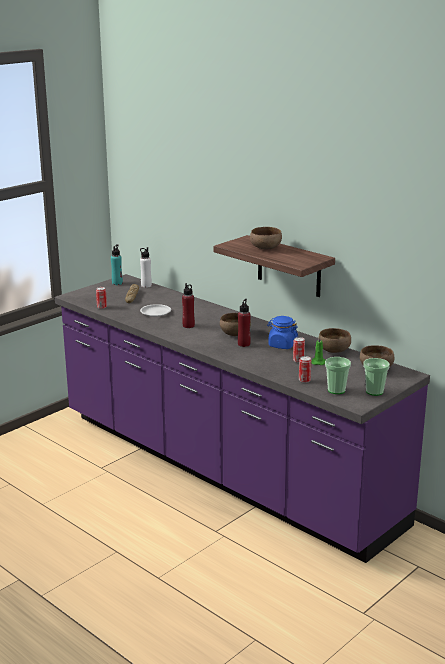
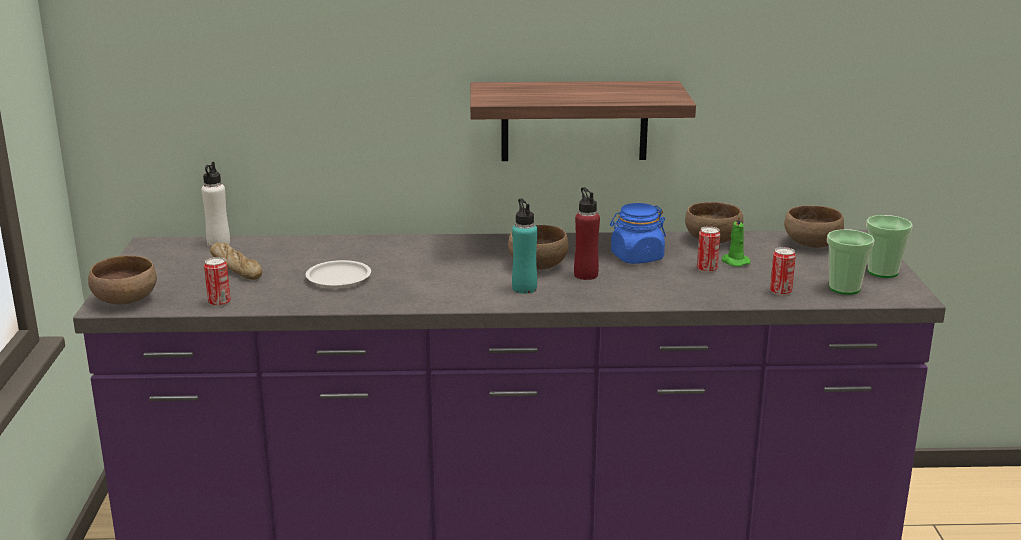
camera: 45 degrees left, 0 degrees up
(117, 283) = (153, 256): turquoise bottle -> turquoise bottle (524, 288)
(188, 325) = (441, 279): red bottle -> none
(266, 248) = (559, 91): brown bowl -> brown bowl (127, 301)

